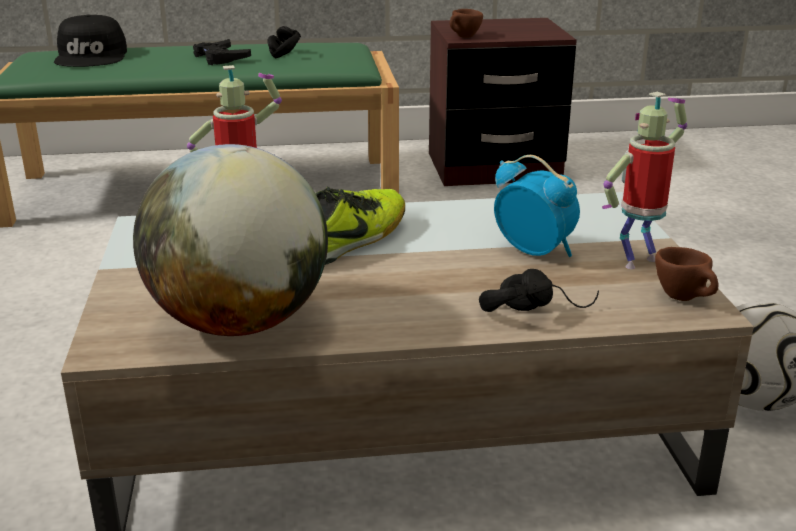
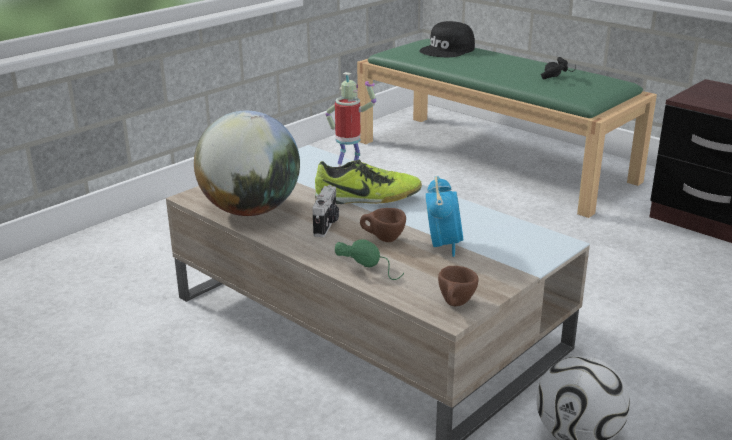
camera: 50 degrees right, 0 degrees up
(220, 58) = (512, 70): black game controller -> none
(374, 291) = (327, 225): none -> camera
(463, 37) = (690, 98): brown cup -> brown cup (382, 240)
(534, 309) = (372, 268): black headphones -> green headphones
(637, 260) = (484, 276): toy robot -> none

